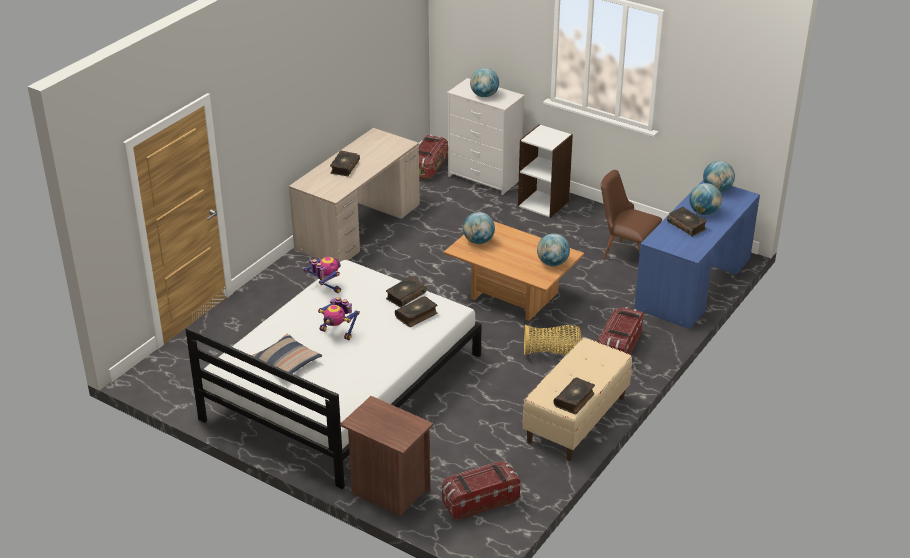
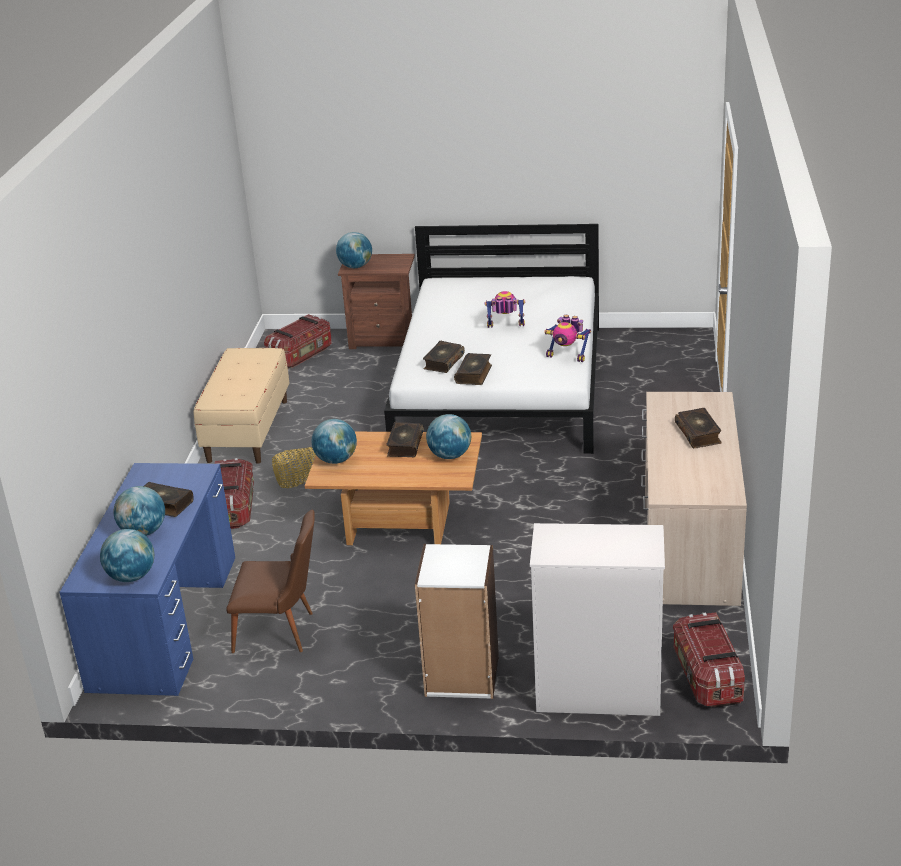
camera: 155 degrees right, 5 degrees down
(286, 362) = (524, 298): pillow -> none
(484, 95) = (594, 538): globe -> globe (355, 266)
(574, 400) = (234, 359): book -> book (404, 445)

